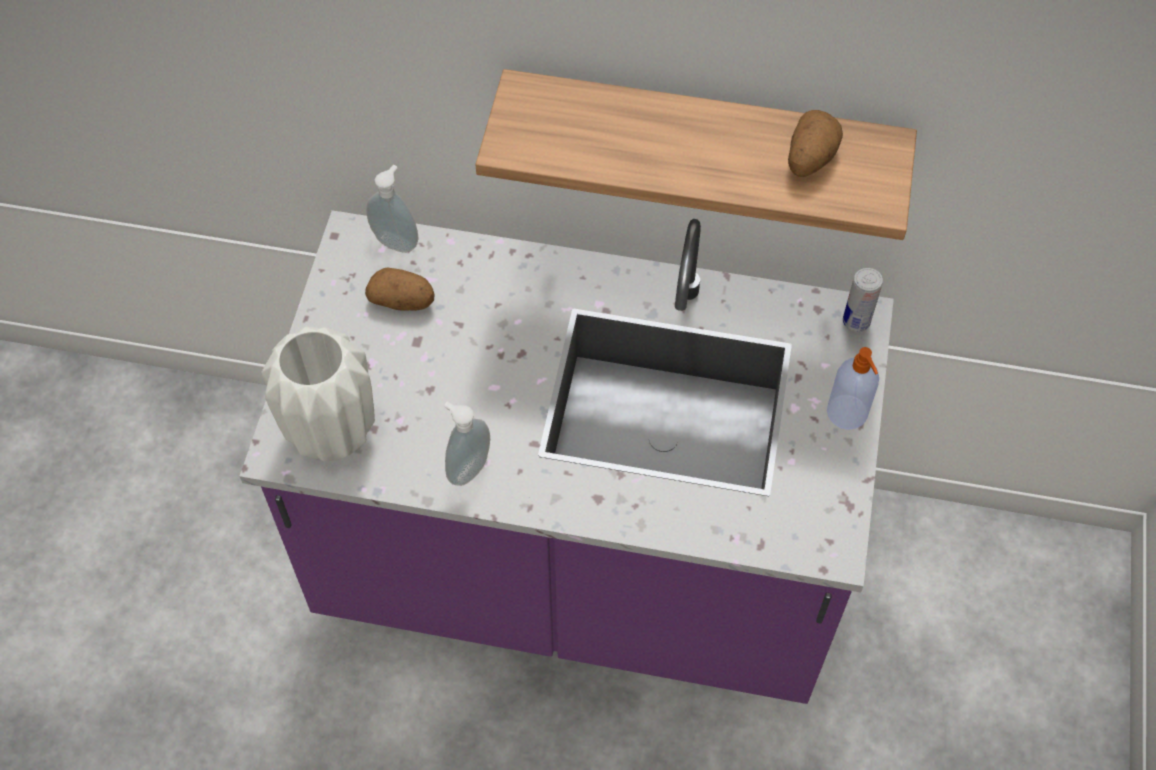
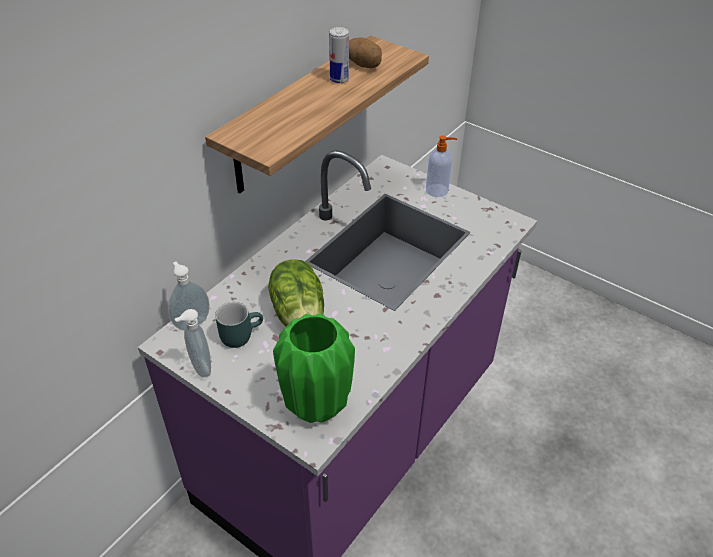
camera: 65 degrees left, 15 degrees down
(333, 433) = (316, 403): white vase -> green vase
(403, 301) = (240, 334): potato -> turquoise mug
(467, 467) = (383, 344): soap dispenser -> soap dispenser (199, 368)
(469, 350) = (300, 315): none -> lettuce
(856, 321) = (386, 169): can -> can (339, 79)

